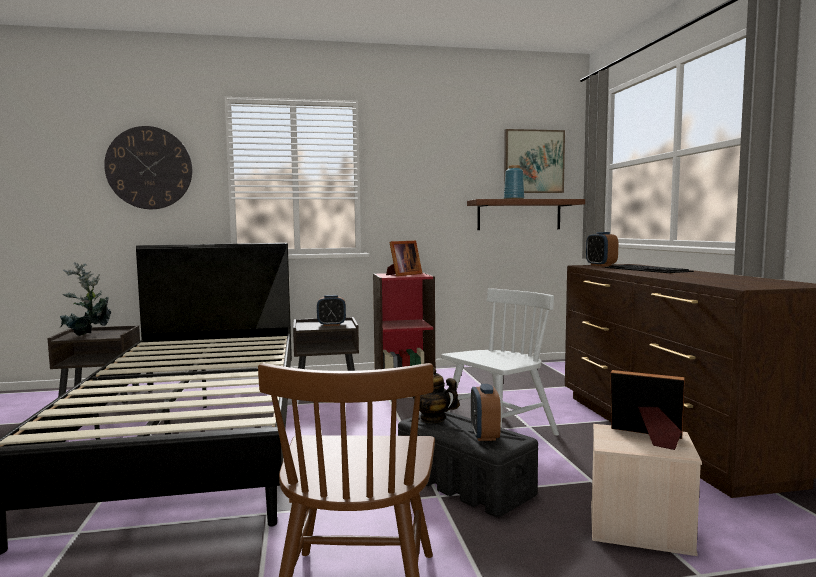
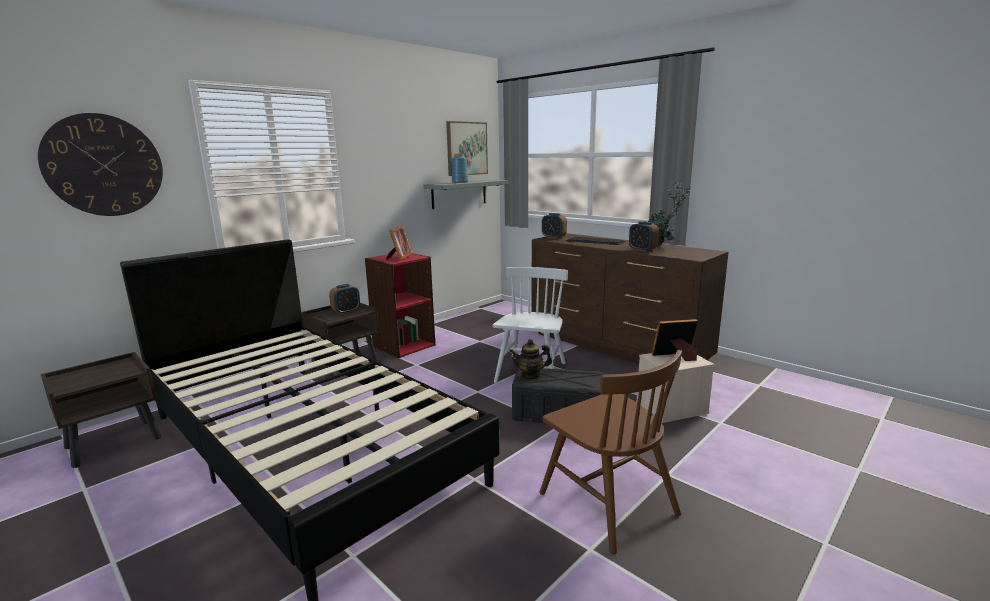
camera: 35 degrees left, 10 degrees up
(88, 335) = (91, 378): potted plant -> potted plant (663, 246)
(484, 435) = (579, 378): alarm clock -> alarm clock (642, 250)
(519, 215) = (459, 194): brown shelf -> grey shelf

